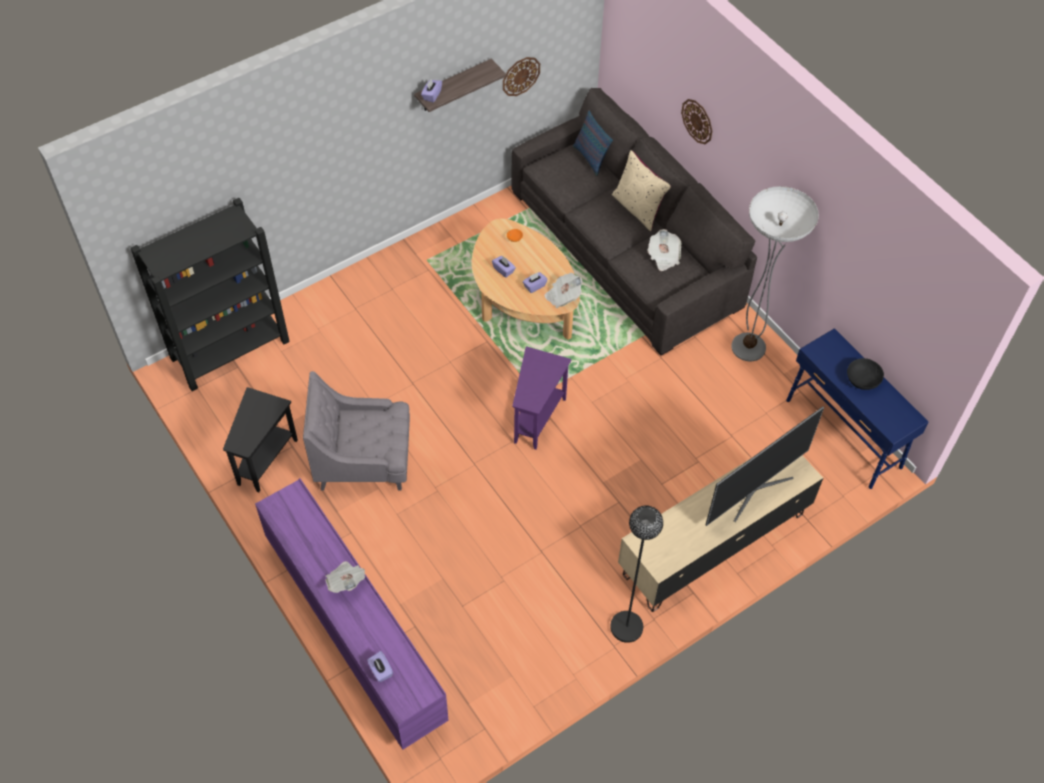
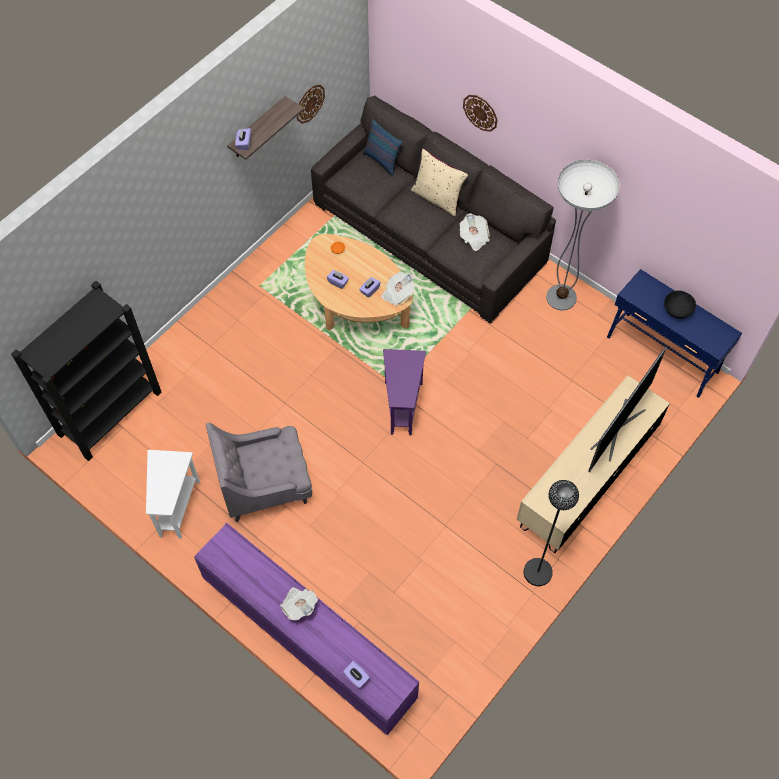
camera: 15 degrees left, 5 degrees up
(265, 457) = (176, 505): black side table -> white side table

